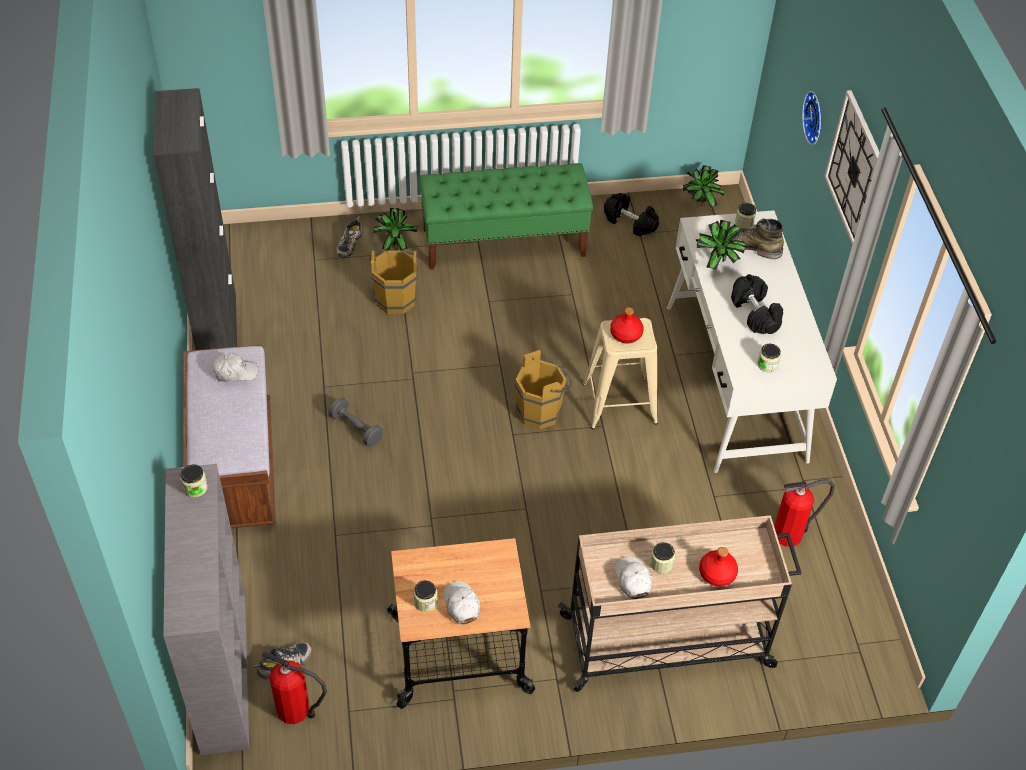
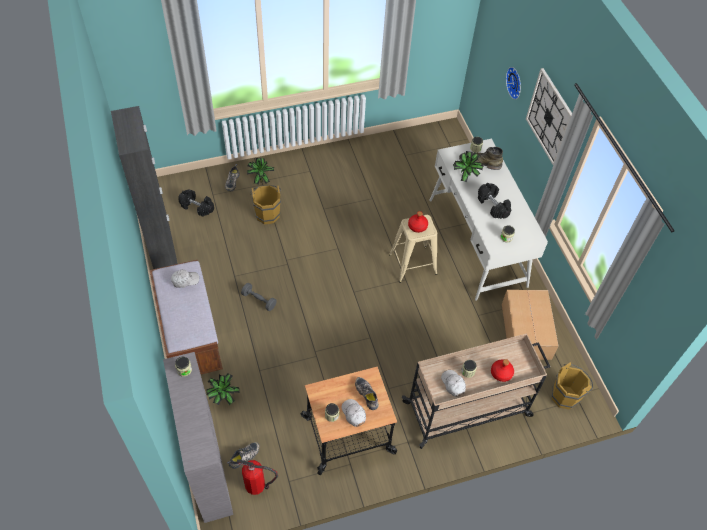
camera: 10 degrees left, 5 degrees up
(490, 578) = (367, 394): none -> shoe
(504, 242) = (326, 170): green bench -> none
(542, 411) = (368, 275): brown bucket -> brown bucket (566, 395)
(630, 222) = (398, 148): black dumbbell -> black dumbbell (197, 207)
(699, 205) = (436, 133): potted plant -> potted plant (223, 397)
(790, 533) = (525, 332): fire extinguisher -> cardboard box

